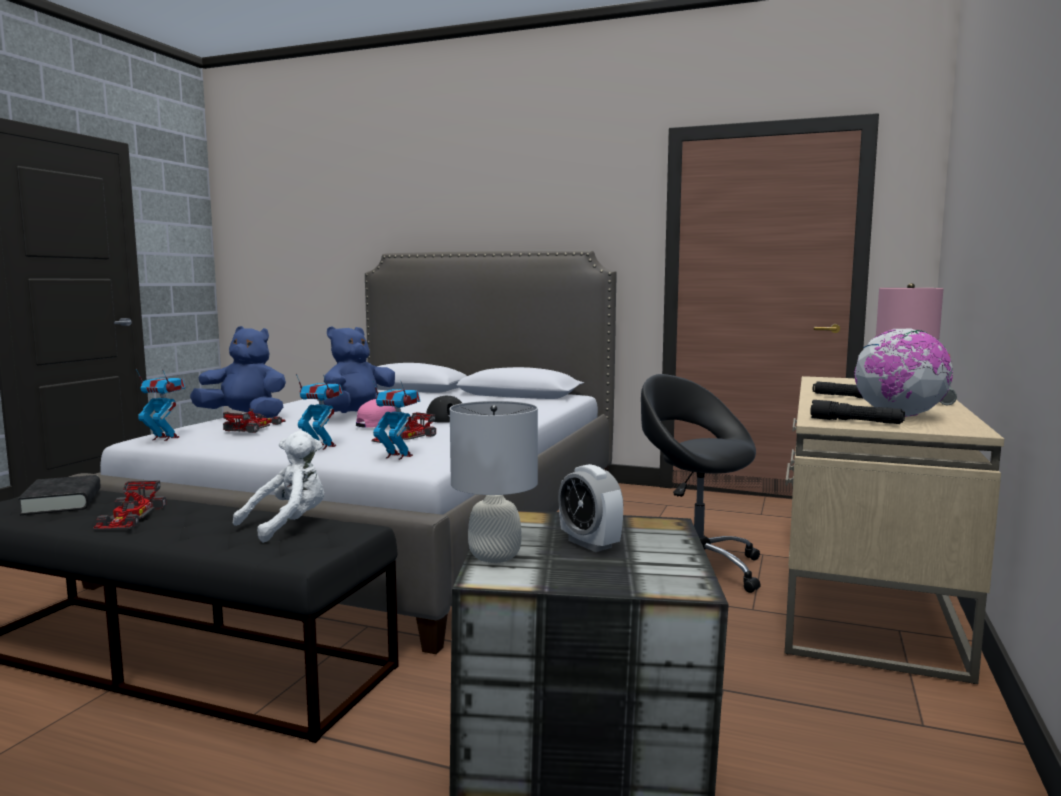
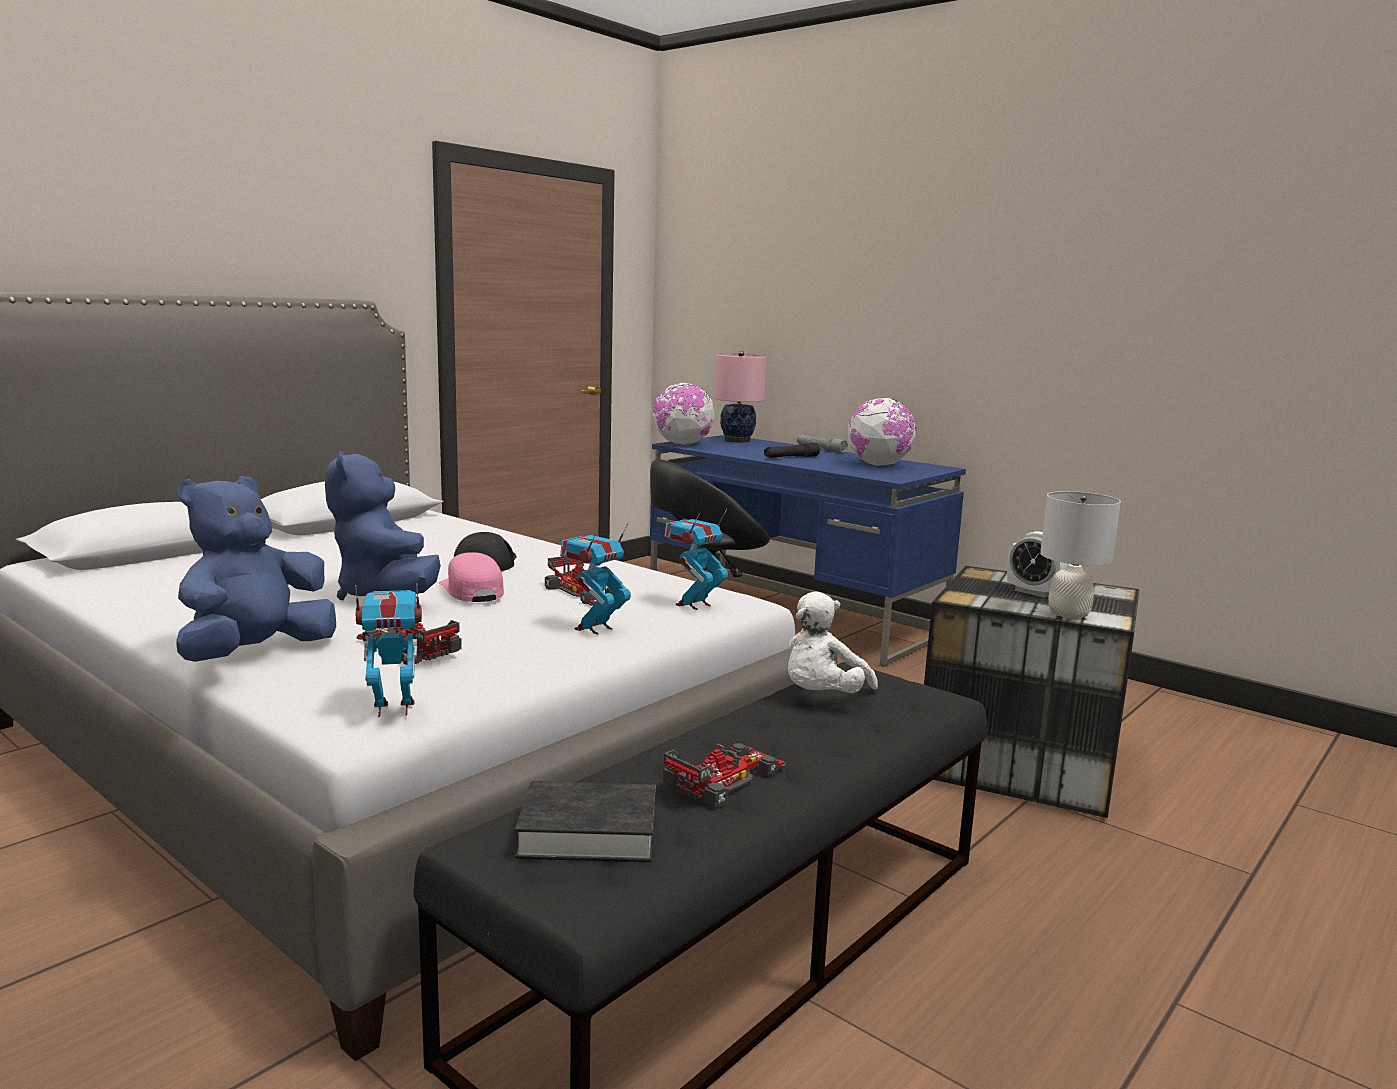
camera: 70 degrees left, 5 degrees up
(130, 517) = (725, 778): toy car -> toy car turned 60 degrees counterclockwise
(165, 438) = (393, 708): toy robot -> toy robot turned 45 degrees clockwise
(288, 525) = (822, 697): white plush toy -> white plush toy turned 120 degrees counterclockwise
(589, 544) = (1033, 592): alarm clock -> alarm clock turned 60 degrees clockwise
(822, 379) = (682, 444): none -> globe
(856, 422) = (897, 474): black flashlight -> none
(864, 591) = (793, 617): beige desk -> blue desk

